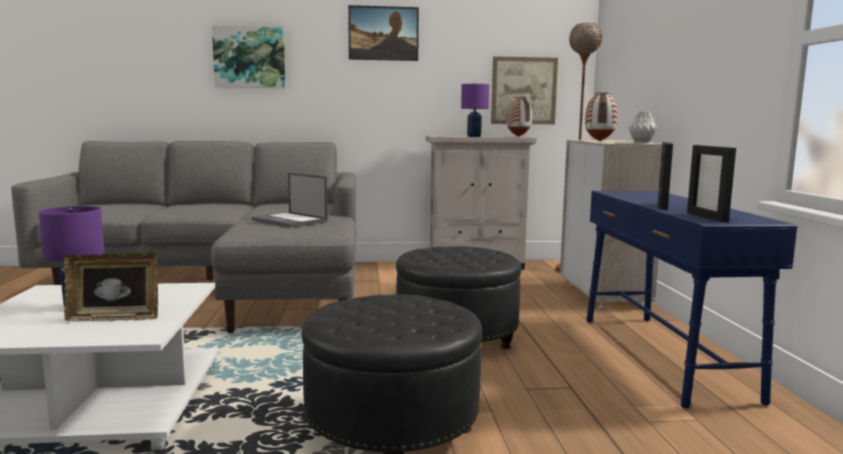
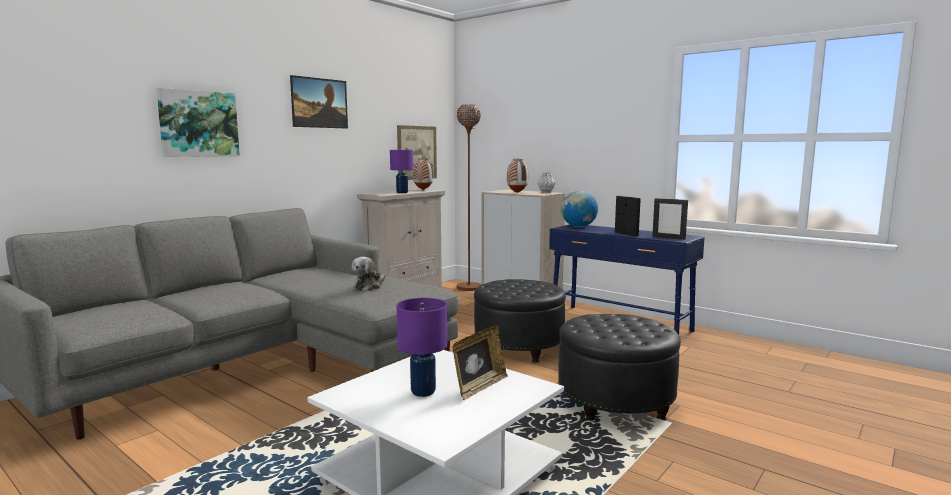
camera: 45 degrees left, 0 degrees up
(290, 221) = (369, 286): laptop -> plush toy
(640, 193) = (578, 227): none -> globe

